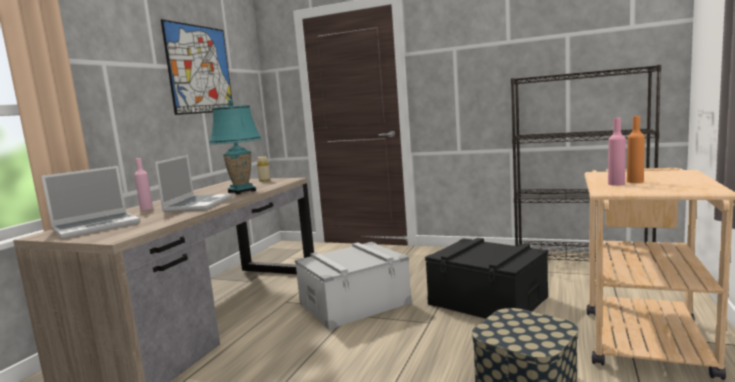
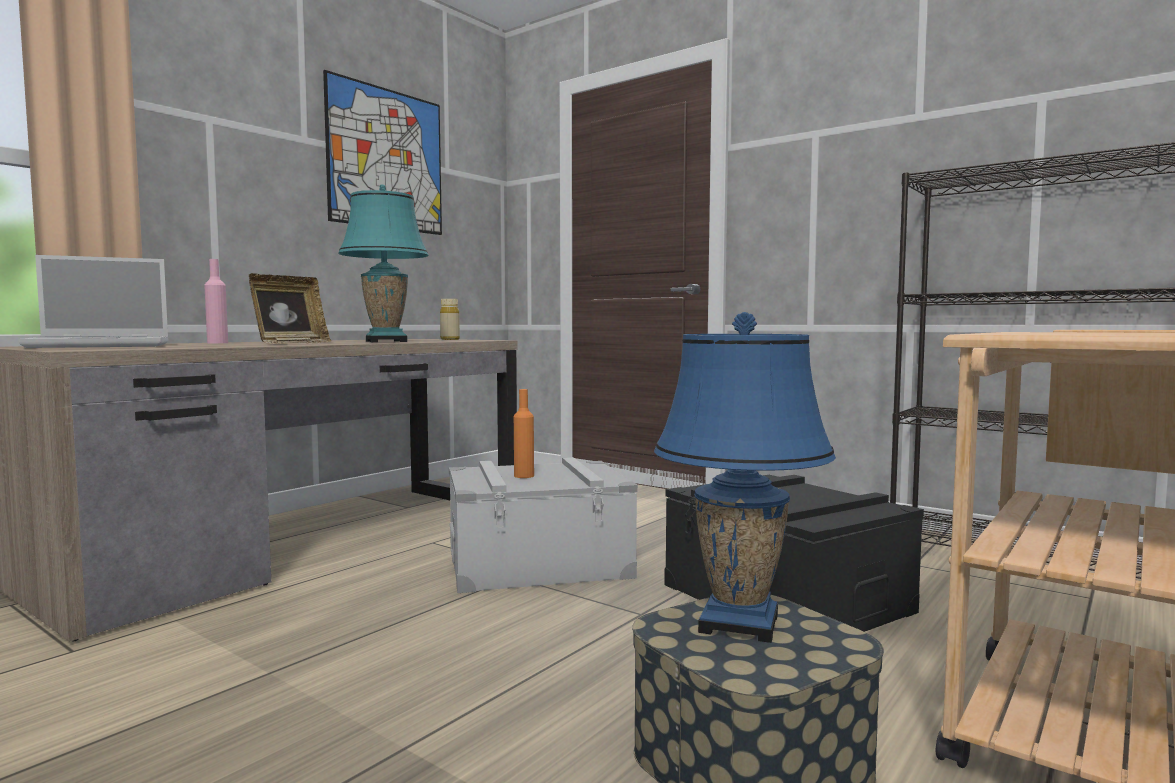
camera: 15 degrees right, 5 degrees down
(198, 204) = (290, 343): laptop -> picture frame
(514, 325) = (738, 623): none -> blue table lamp
(616, 184) = (1037, 332): pink bottle -> none
(635, 181) = (1091, 333): orange bottle -> orange bottle (524, 476)

